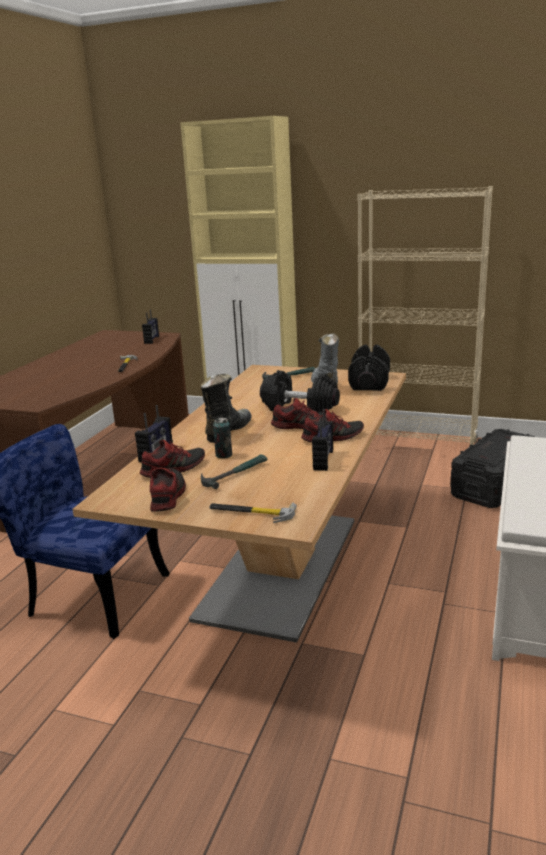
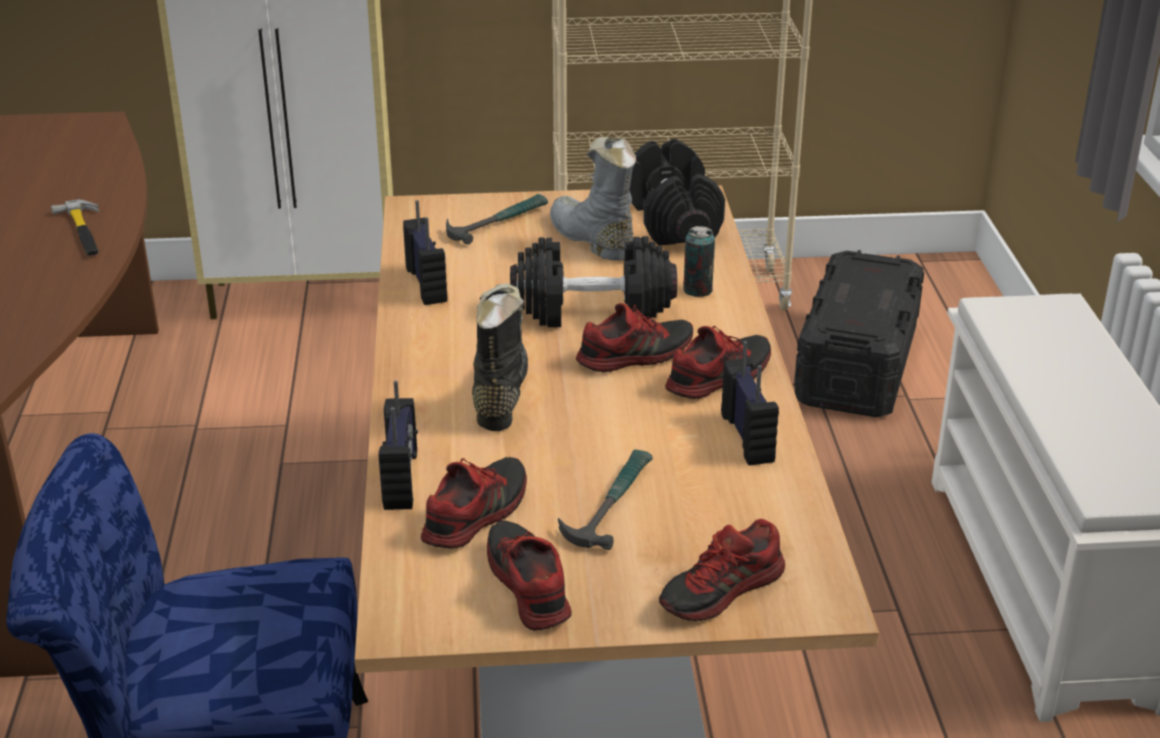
camera: 25 degrees left, 10 degrees up
(152, 340) = (74, 142): radio -> radio (427, 284)
(223, 455) = (546, 459): can -> can (697, 290)
(251, 513) = (722, 591): hammer -> shoe

